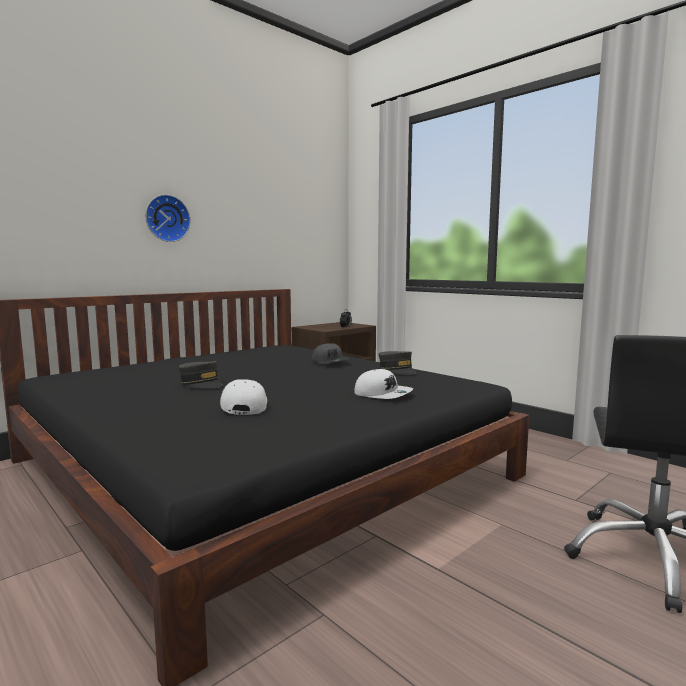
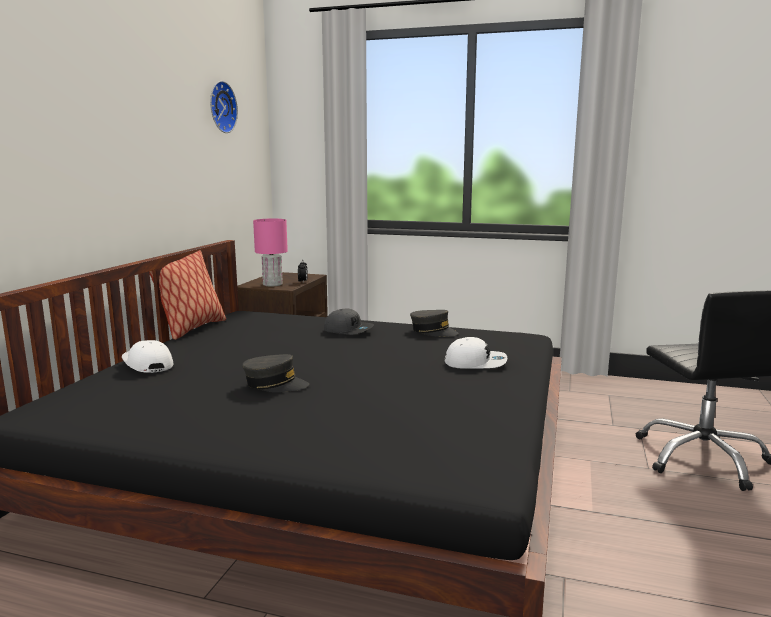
camera: 30 degrees left, 5 degrees up
(166, 218) = (106, 160): wall clock -> wall clock (220, 107)
(230, 350) = (191, 329): none -> pillow
(243, 405) = (388, 402): white cap -> white cap (147, 364)
(320, 327) = (273, 284): none -> pink table lamp

